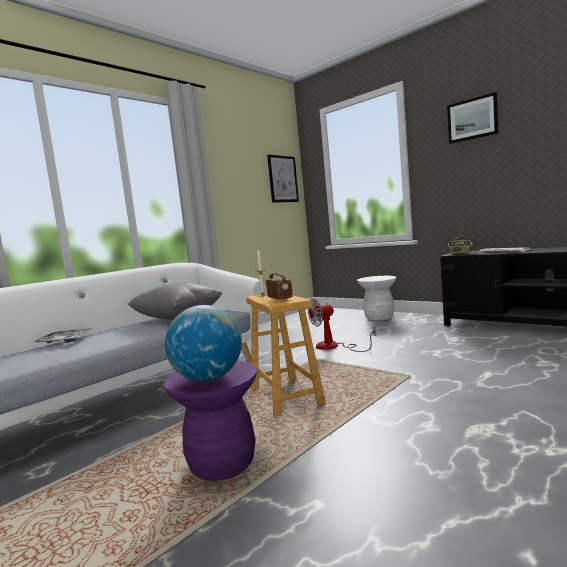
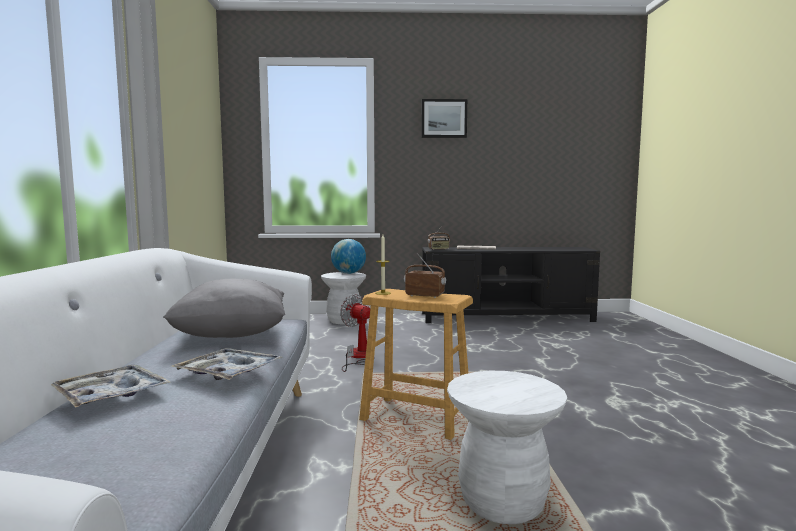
camera: 45 degrees left, 0 degrees up
(118, 338) = (229, 373): none -> tray
(208, 378) = (518, 393): globe -> globe (348, 273)
(222, 464) = (502, 502): purple stool -> white stool
(282, 179) = (209, 137): picture -> none
(334, 347) = (358, 357): fan -> fan turned 105 degrees clockwise

